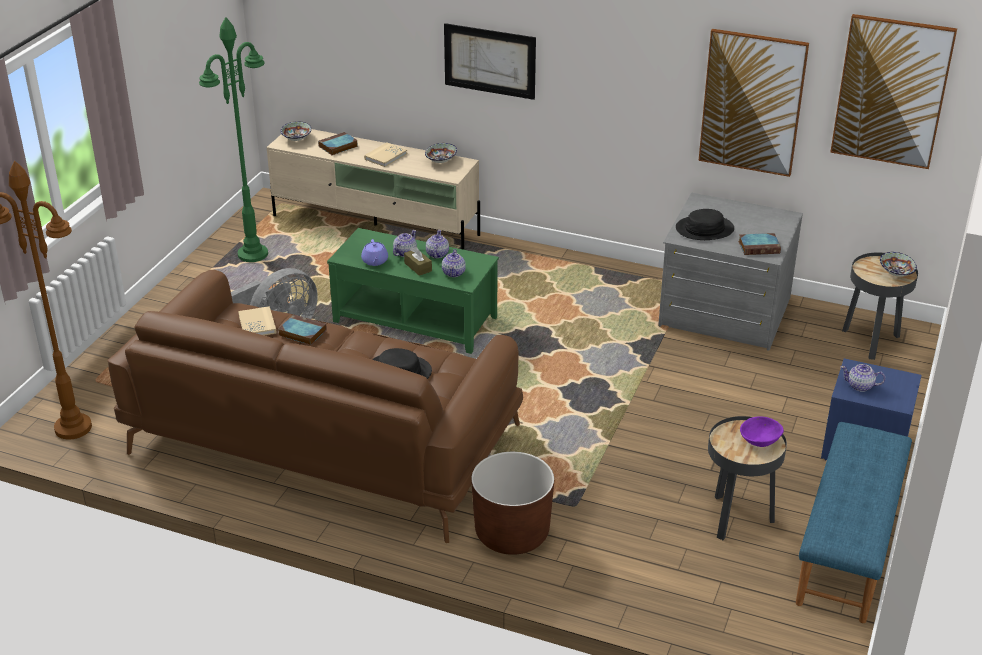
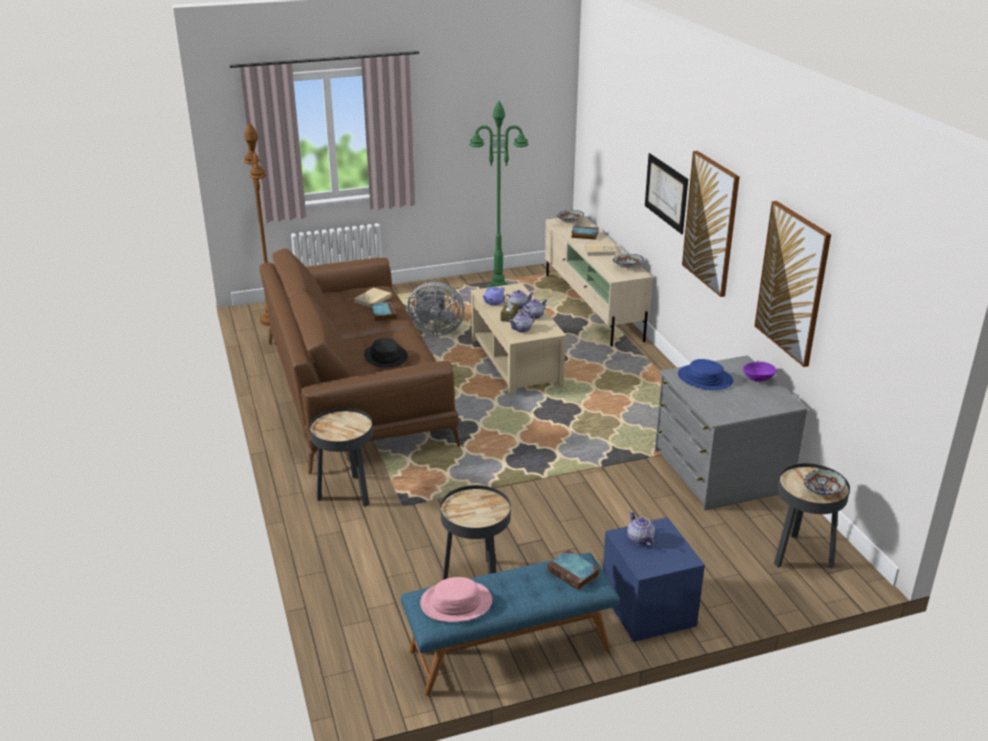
camera: 50 degrees right, 5 degrees down
(415, 320) = (515, 363): green coffee table -> beige coffee table
(512, 533) = (346, 493): brown planter -> black side table
(704, 229) = (705, 378): black hat -> blue hat
(759, 247) = (721, 408): book -> book (574, 573)
(760, 442) = (484, 514): purple bowl -> purple bowl (757, 379)
(851, 522) = (456, 603): none -> pink hat
(891, 91) = (879, 306): picture -> picture (711, 223)

